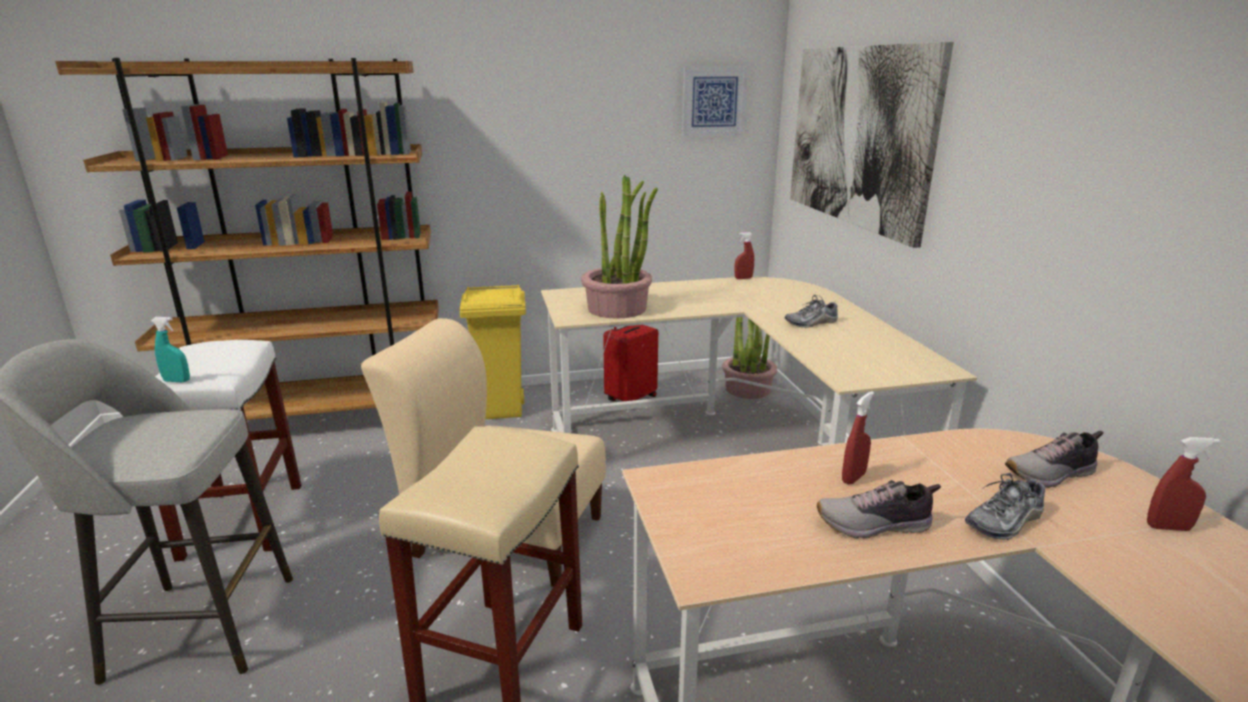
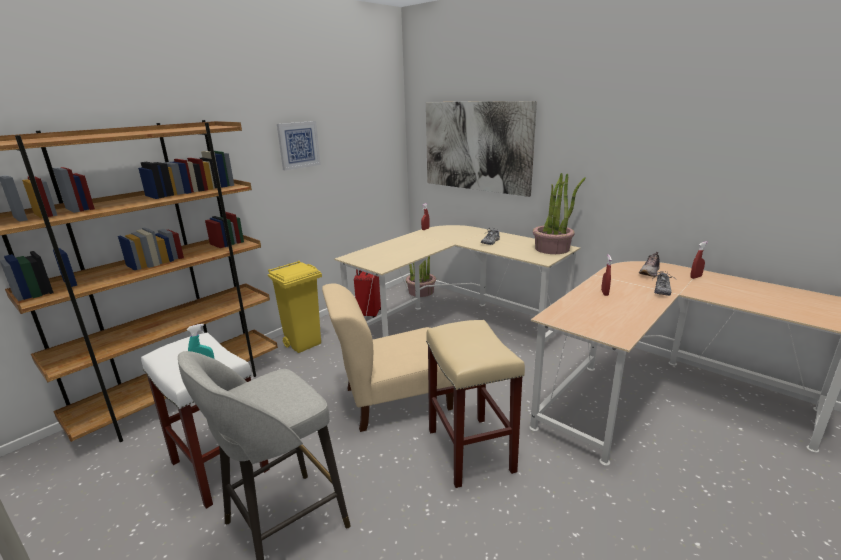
camera: 35 degrees left, 0 degrees up
(617, 309) = (395, 257): potted plant -> potted plant (552, 248)
(713, 101) = (377, 133): picture -> picture (298, 145)
(874, 525) = (635, 304): shoe -> none

